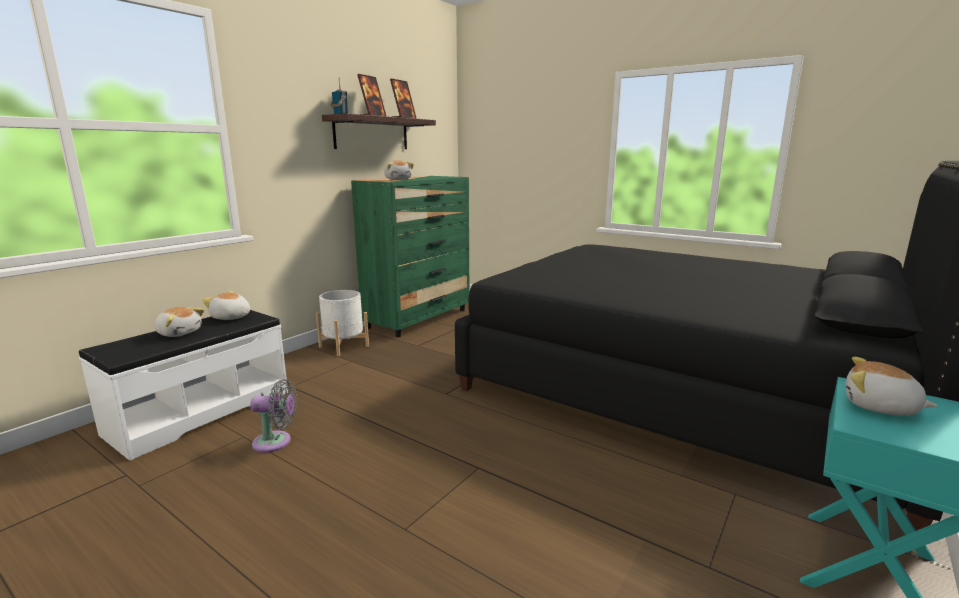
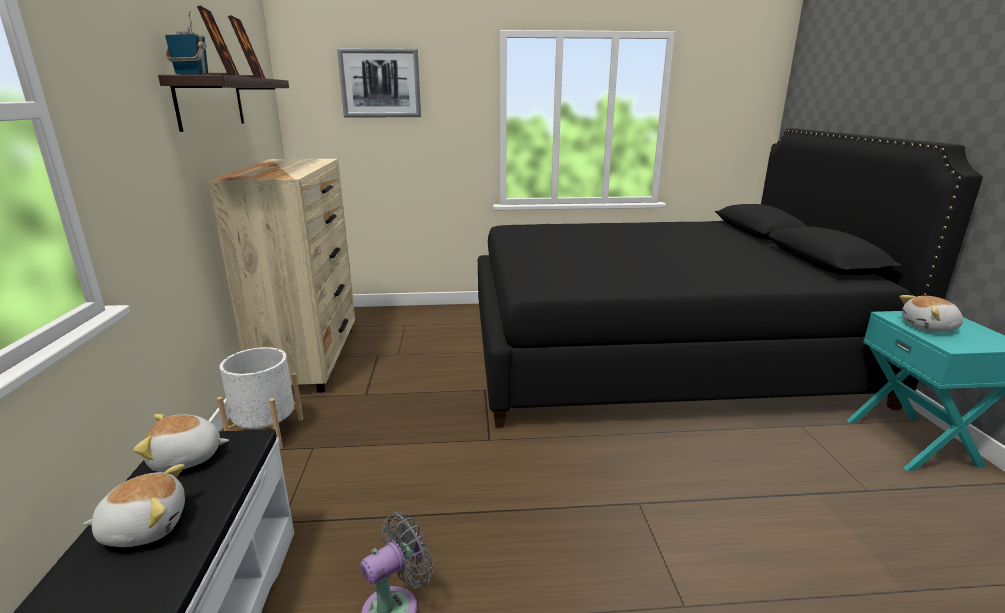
camera: 40 degrees left, 5 degrees up
(398, 179) = (280, 172): plush toy -> none
(419, 318) = (310, 358): green dresser -> beige dresser
(521, 122) = (380, 83): none -> picture

